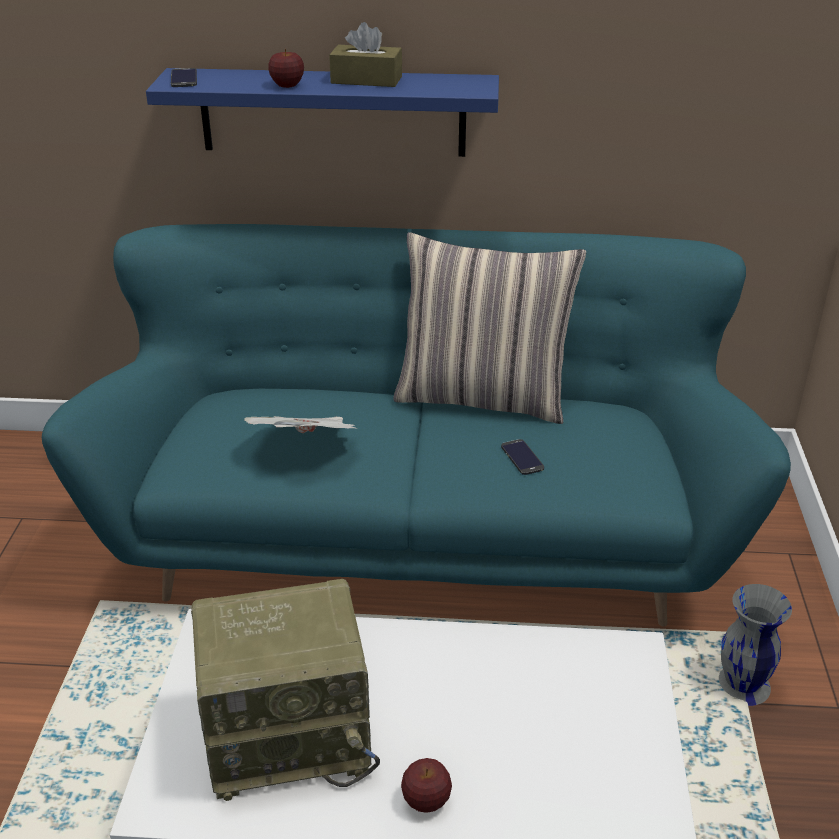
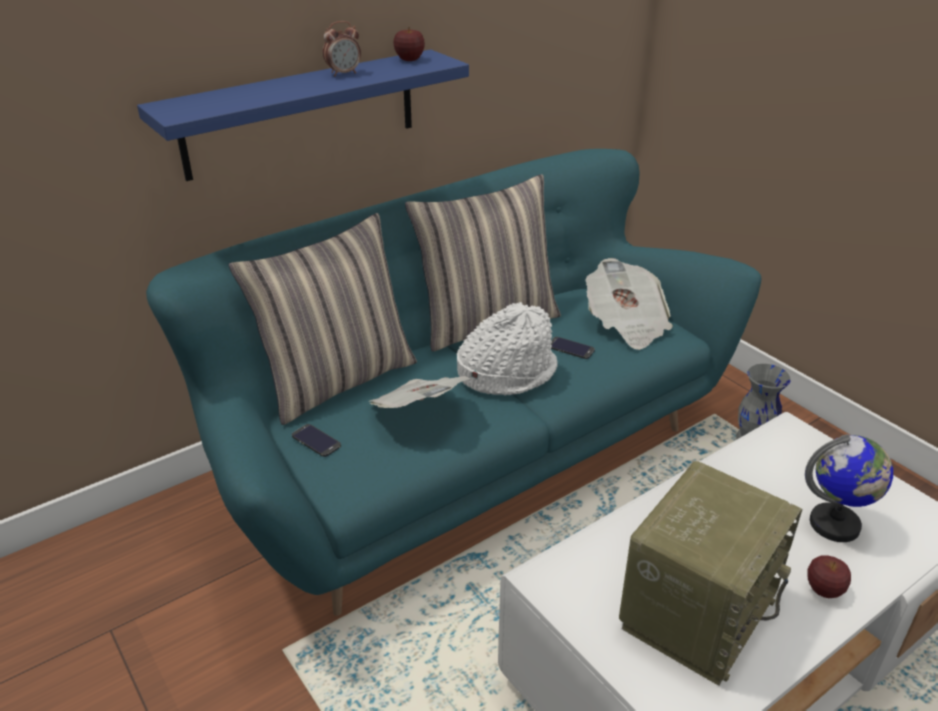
camera: 40 degrees left, 0 degrees up
(184, 78) = (179, 108): phone -> phone (316, 441)
(287, 85) = (288, 92): apple -> apple (409, 59)
(287, 389) = (338, 379): none -> pillow
(366, 80) = (344, 73): brown tissue box -> alarm clock
(428, 450) = (506, 372): none -> white hat
(533, 759) = (835, 525): none -> globe
(617, 462) = (626, 324): none -> newspaper

